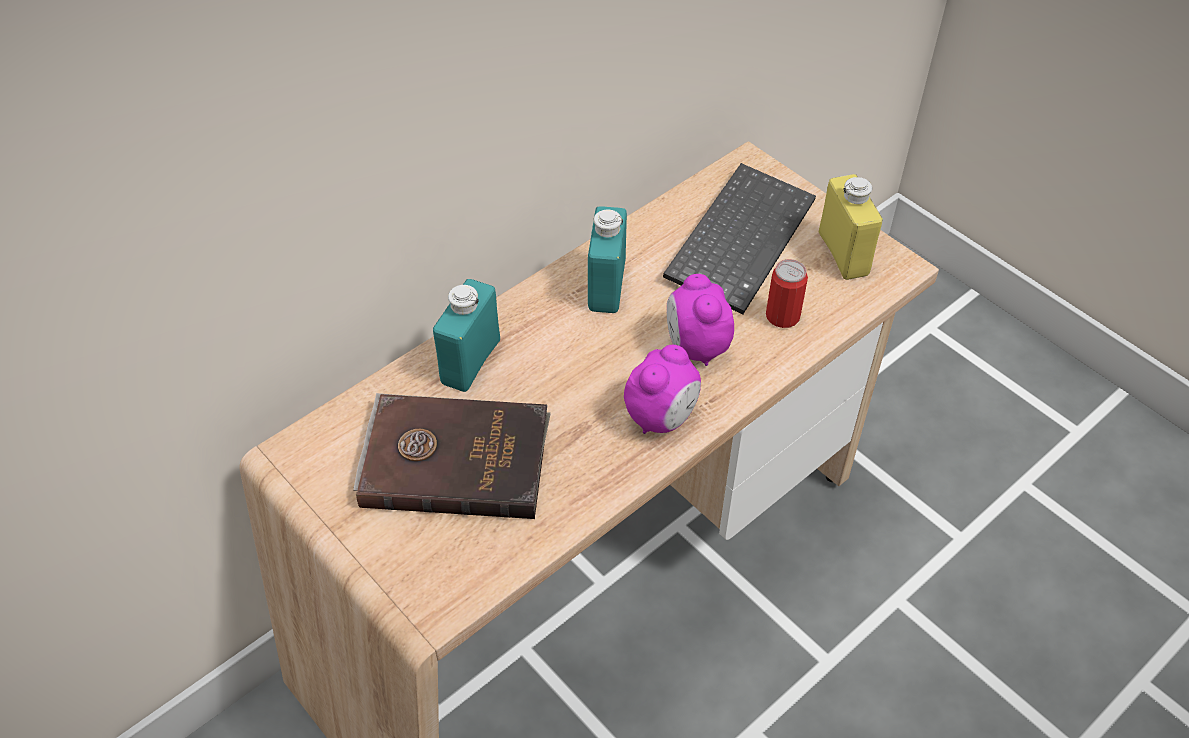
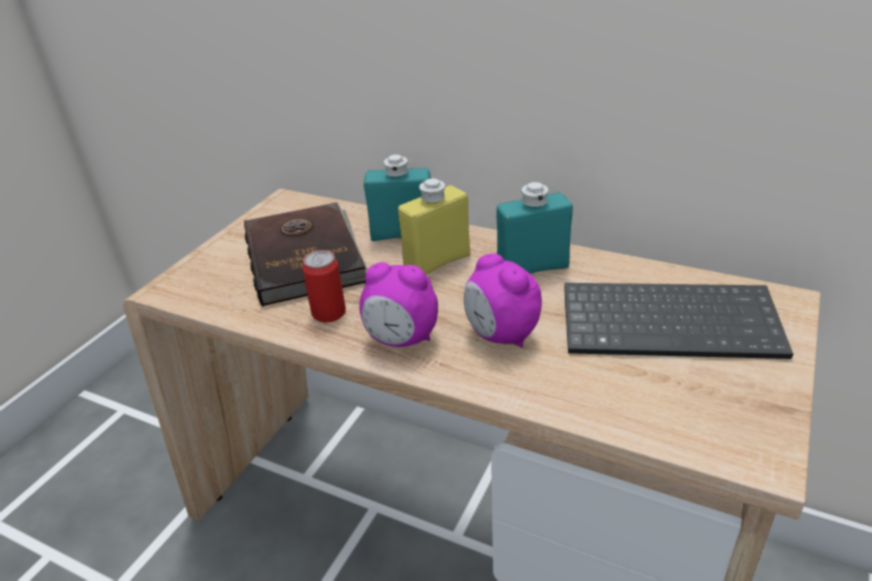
camera: 70 degrees right, 15 degrees down
(696, 347) = (501, 335): alarm clock -> alarm clock turned 90 degrees counterclockwise
(782, 316) = (590, 381): can -> can (329, 313)
(843, 254) = (731, 403): yellow bottle -> yellow bottle (437, 262)

